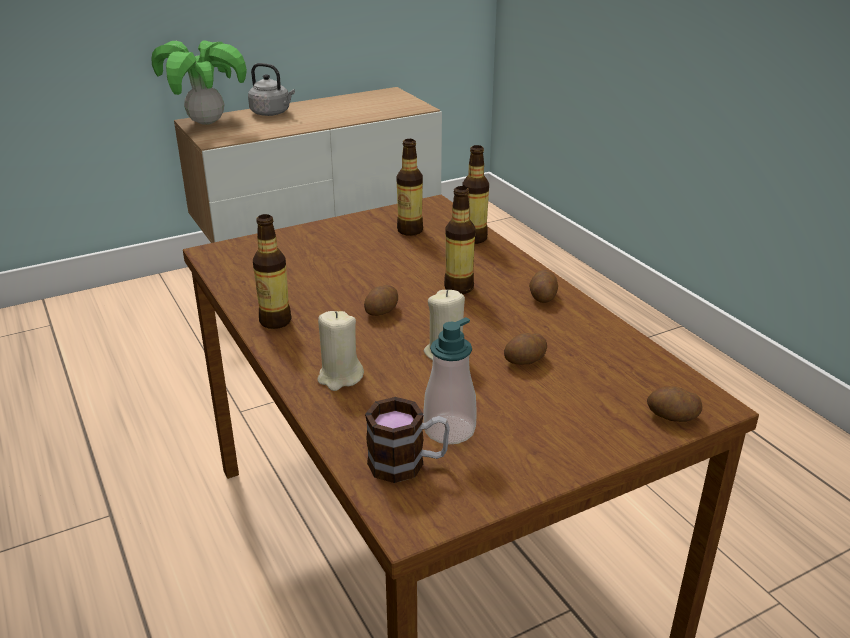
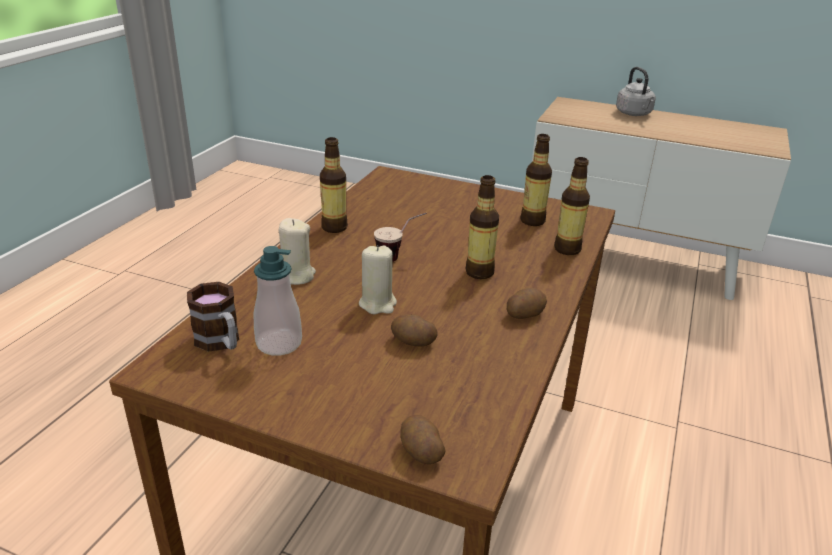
camera: 50 degrees right, 0 degrees up
(207, 122) = (575, 105): potted plant -> none
(382, 311) = (399, 257): potato -> cup

